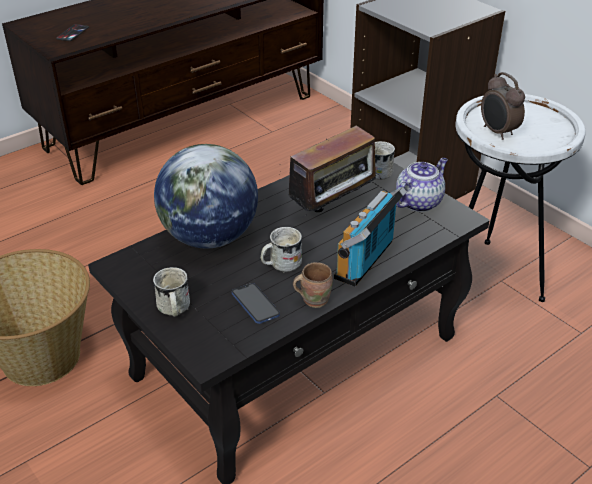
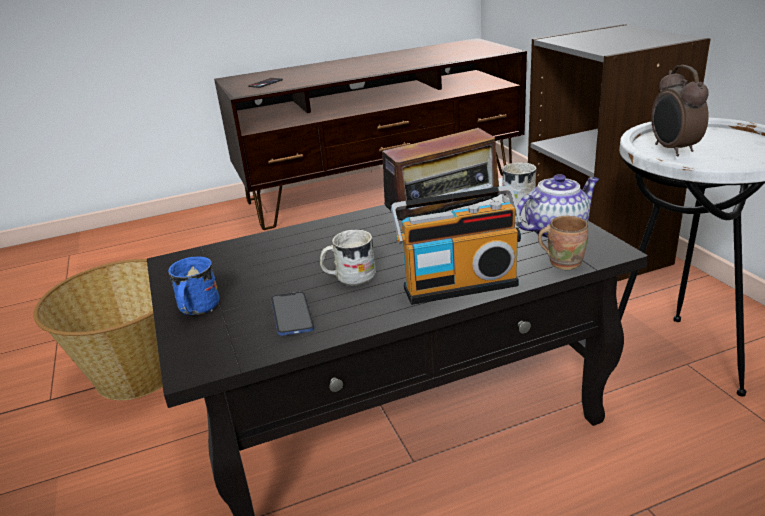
camera: 20 degrees right, 10 degrees down
(173, 310) = (196, 310): white mug -> blue mug
(209, 237) = (287, 245): globe -> none
(313, 299) = (366, 317): brown mug -> brown mug (563, 262)
(367, 261) = (459, 284): radio -> radio turned 150 degrees counterclockwise

